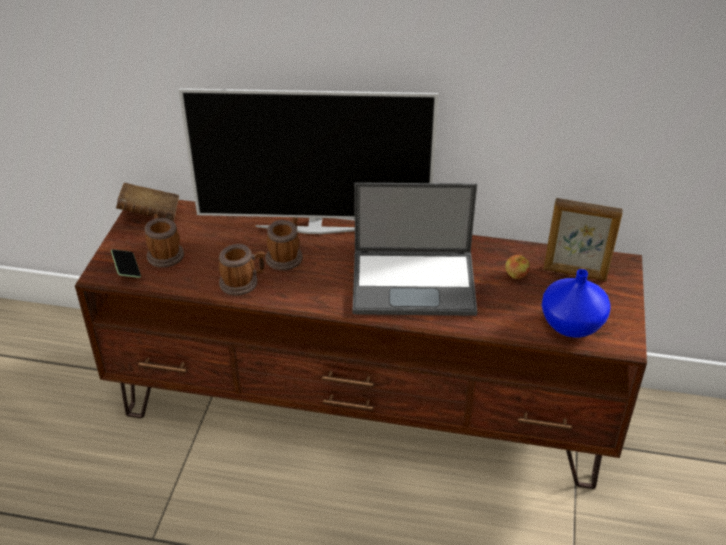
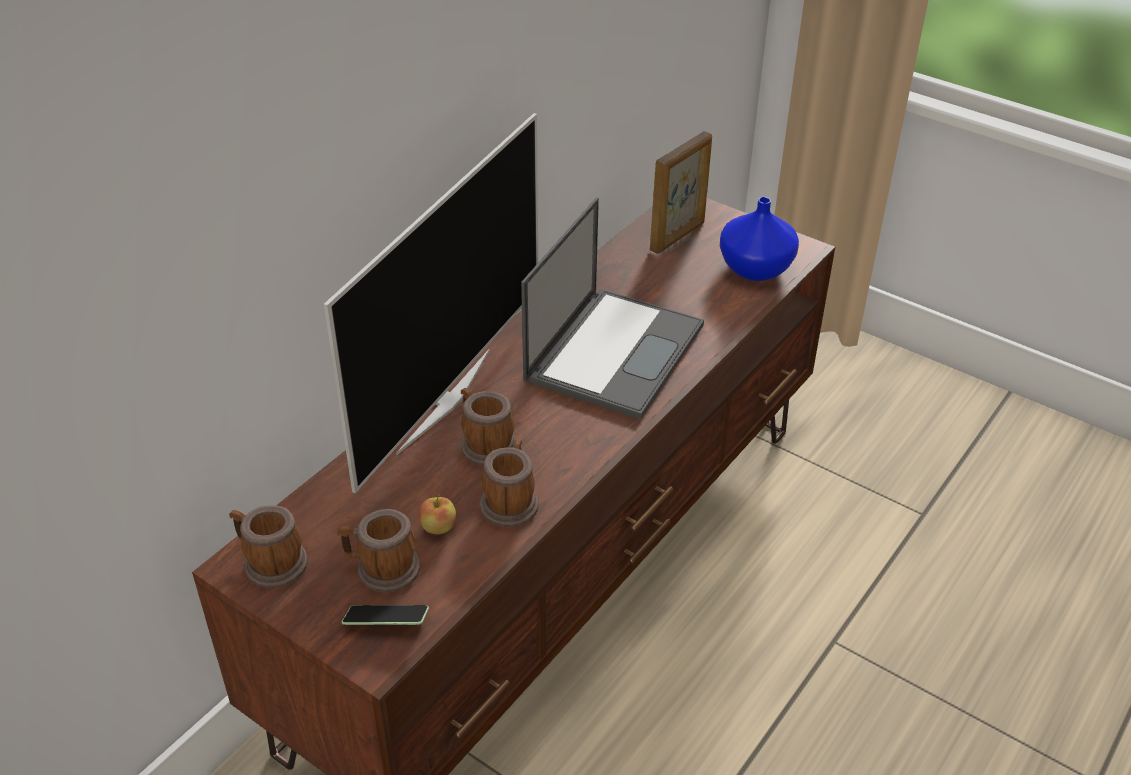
camera: 65 degrees left, 0 degrees up
(150, 215) = (270, 562): brown book -> mug
(516, 275) = (654, 275): apple -> apple (438, 528)

